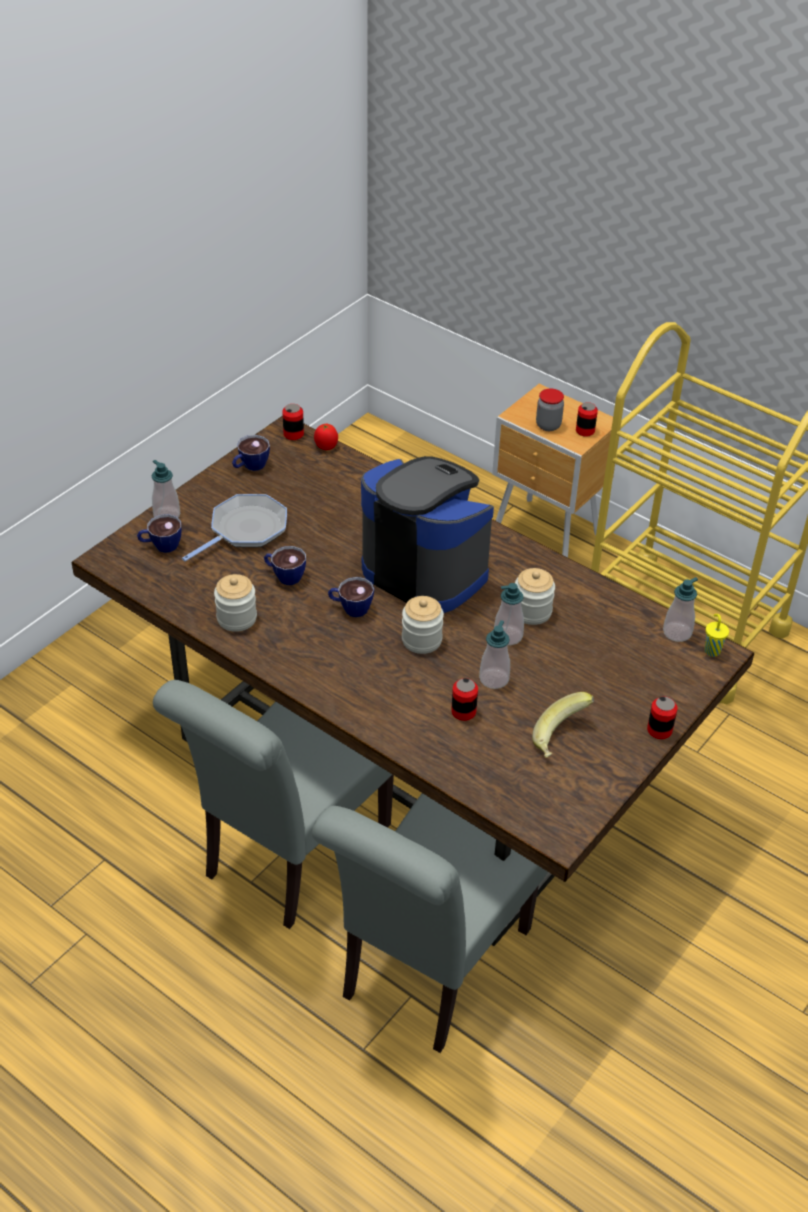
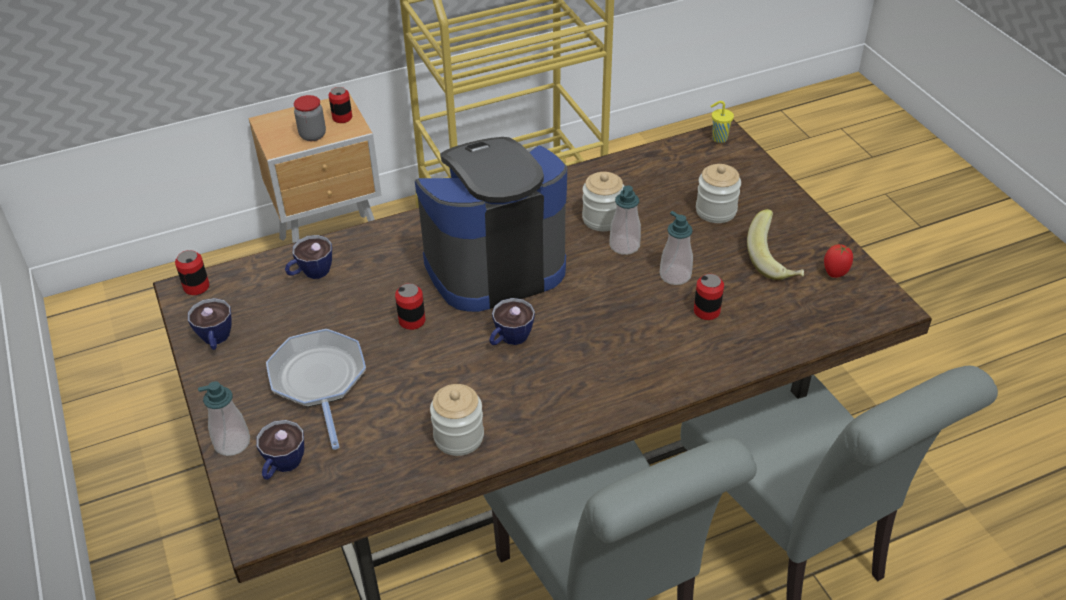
camera: 60 degrees left, 0 degrees up
(284, 576) = (420, 373): cup -> cup (311, 273)
(326, 447) = (242, 269): tomato -> tomato (835, 272)
(421, 640) = (591, 304): jar -> jar (716, 211)
(659, 730) = (795, 202): can -> can (412, 321)
(677, 632) = (685, 148): soap dispenser -> none

